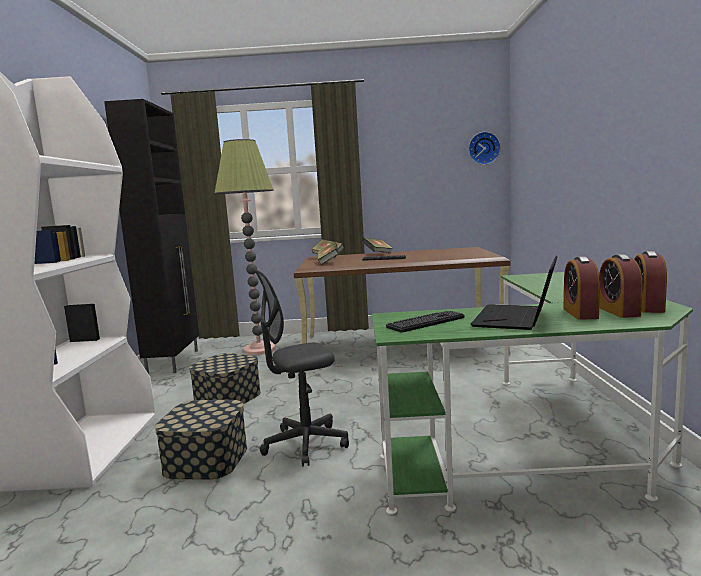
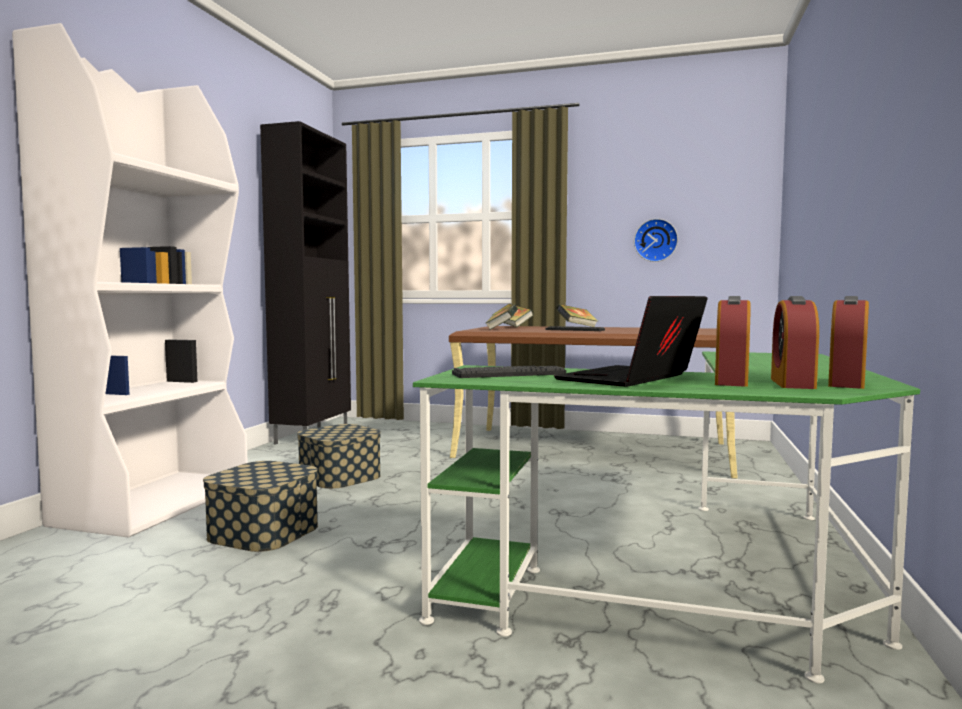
camera: 15 degrees right, 5 degrees down
(259, 350) = (415, 436): floor lamp -> none
(305, 444) = (384, 535): grey office chair -> none
(483, 148) = (742, 194): wall clock -> wall clock (655, 240)

